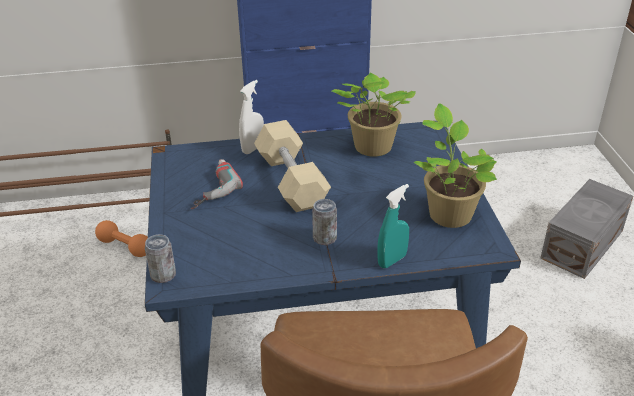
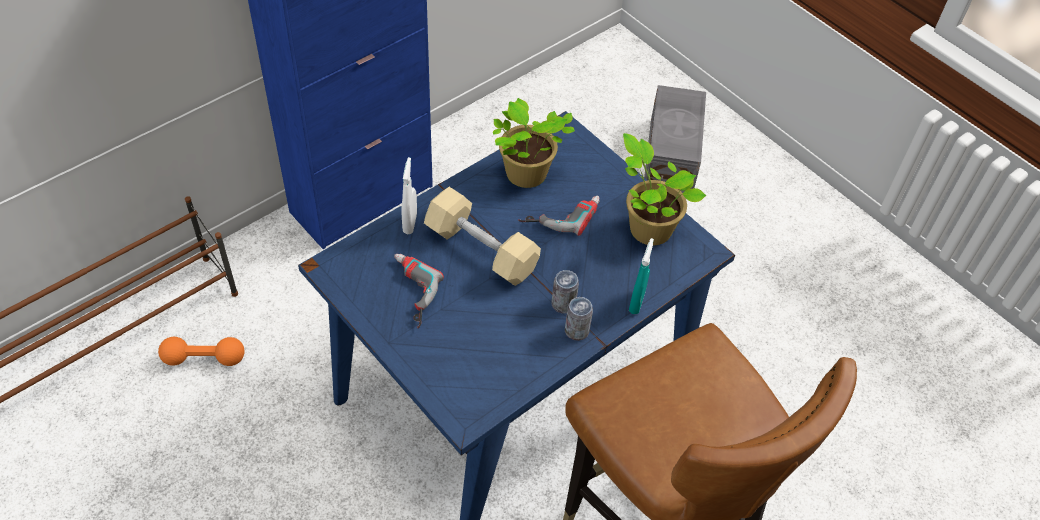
camera: 35 degrees left, 15 degrees up
(163, 275) = (452, 412): can -> can (576, 331)
(378, 179) = (560, 213): none -> power drill

